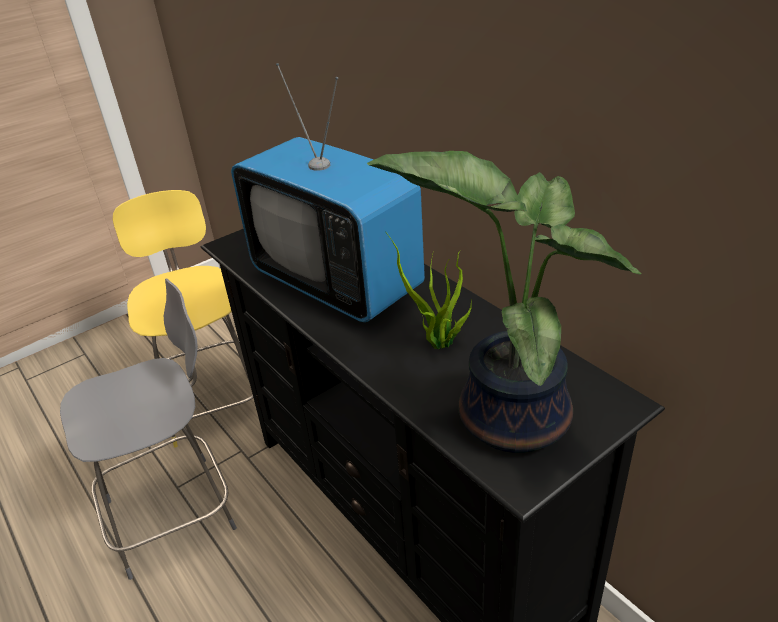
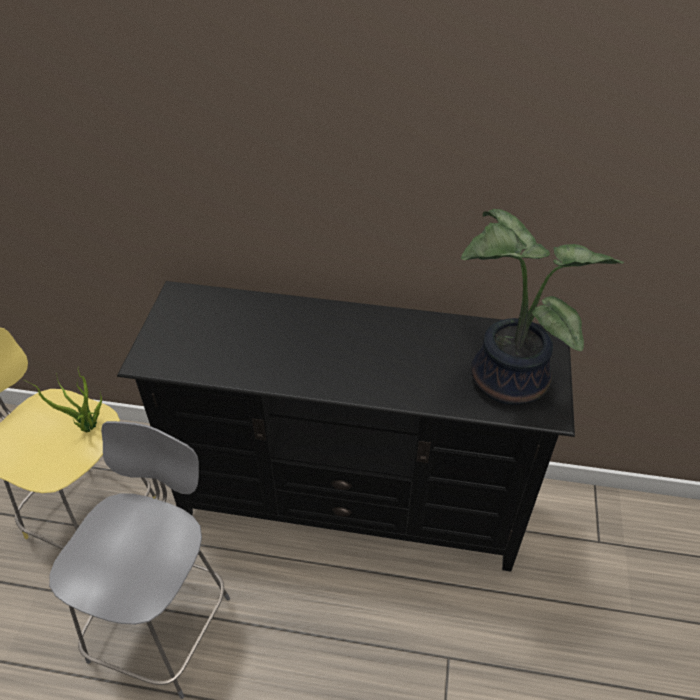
camera: 45 degrees left, 10 degrees up
(337, 283) = (286, 348): television -> none
(438, 344) = (412, 356): potted plant -> potted plant (88, 428)

